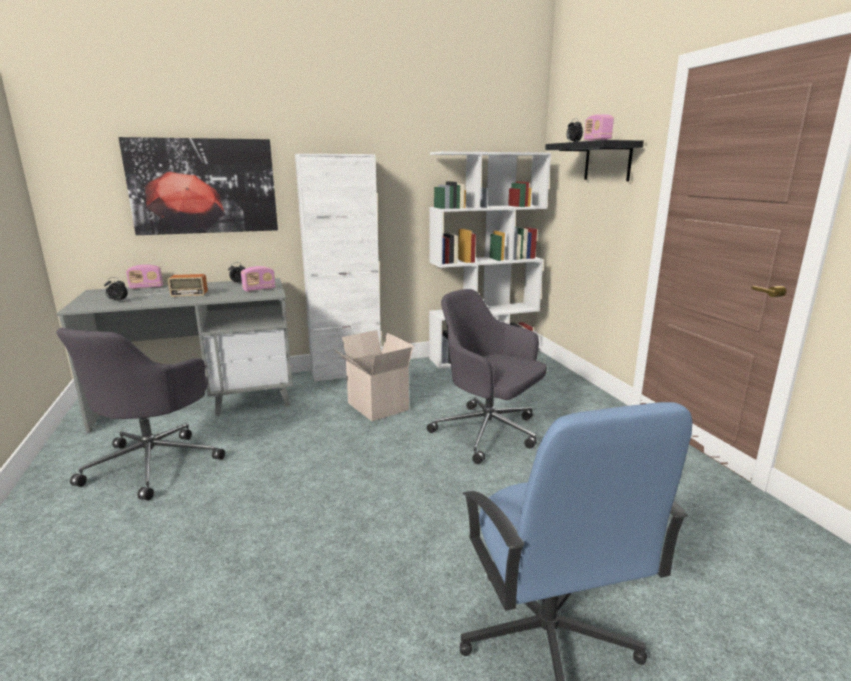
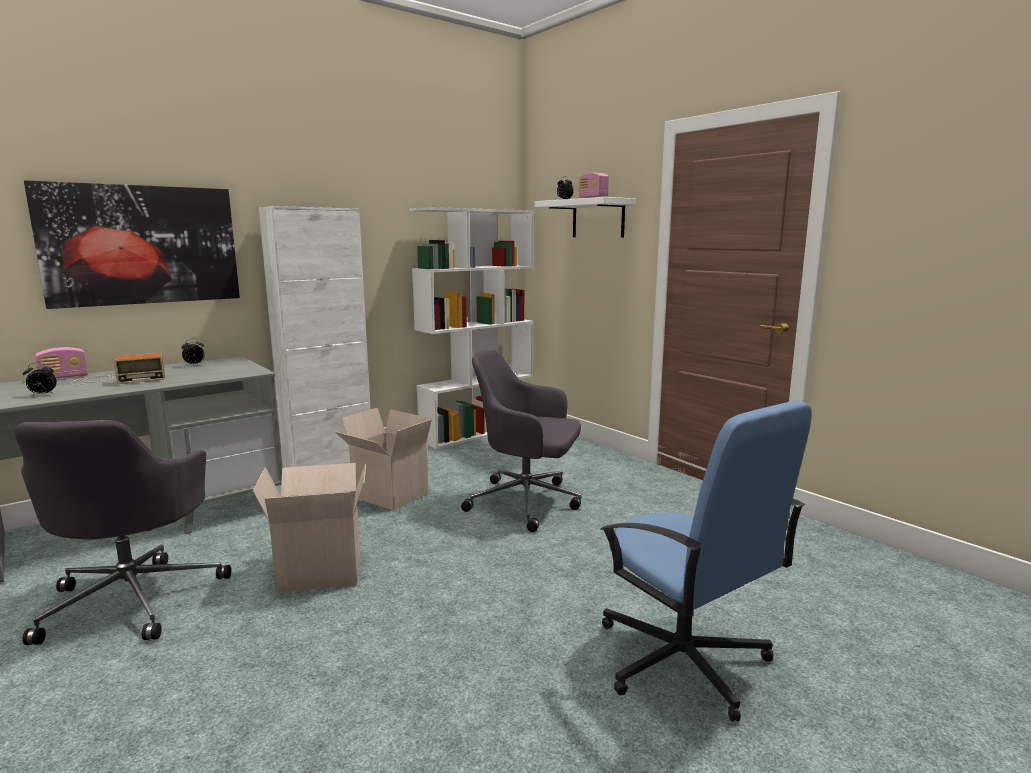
camera: 20 degrees left, 5 degrees down
(259, 289) = (232, 369): radio -> none
(289, 466) = (322, 570): none -> cardboard box
(607, 161) = (598, 219): black shelf -> white shelf

